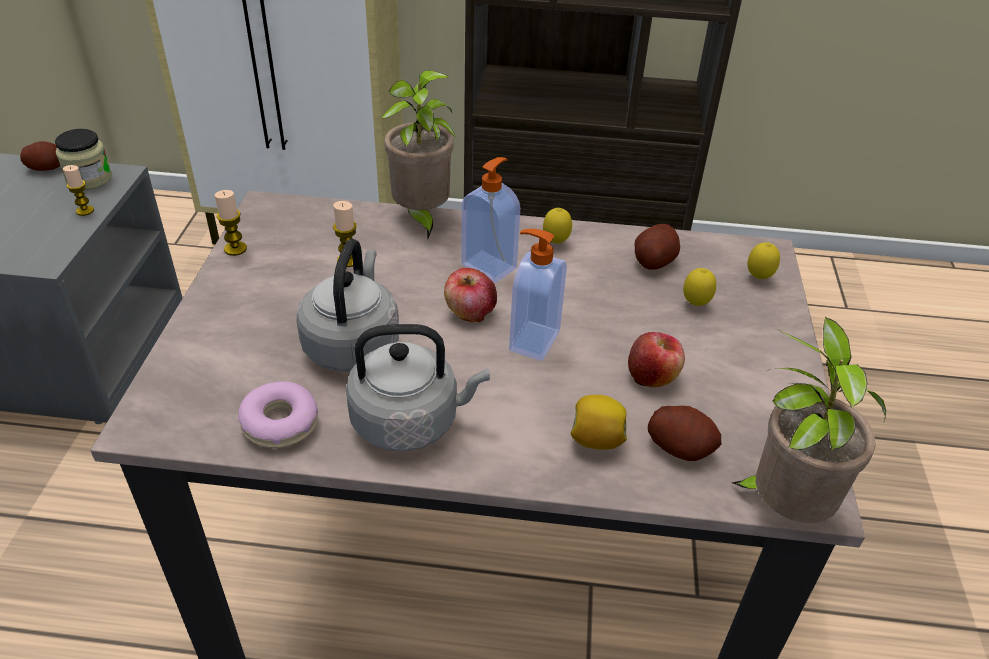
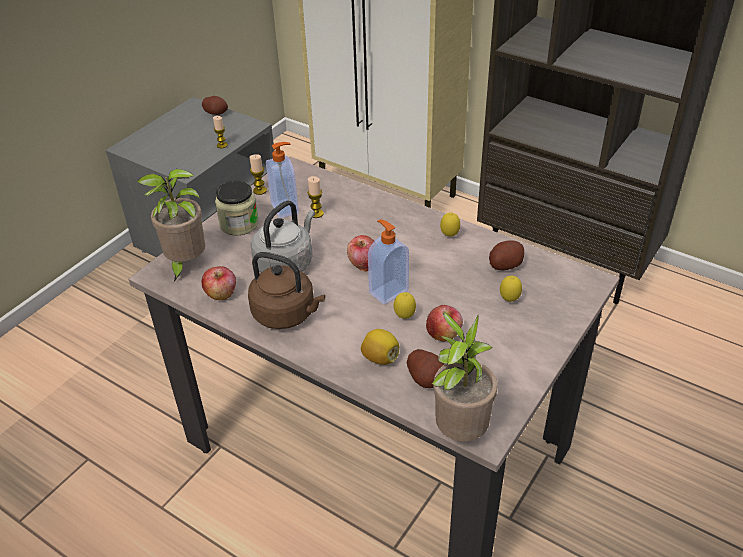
camera: 30 degrees right, 0 degrees up
(89, 179) = (235, 125): jar -> jar (239, 224)
(280, 423) = (221, 294): donut -> apple
(410, 421) = (287, 314): grey kettle -> brown kettle
(421, 218) = (377, 198): potted plant -> potted plant (185, 264)
(490, 266) = (397, 239): soap dispenser -> soap dispenser (286, 208)
(758, 278) = (569, 296): lemon -> lemon (404, 317)

